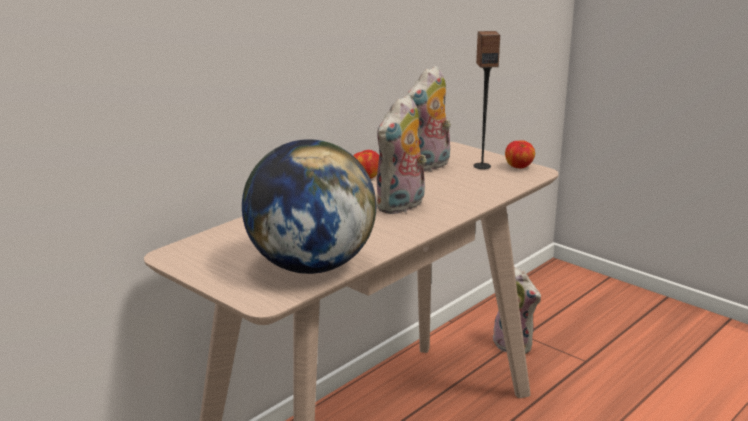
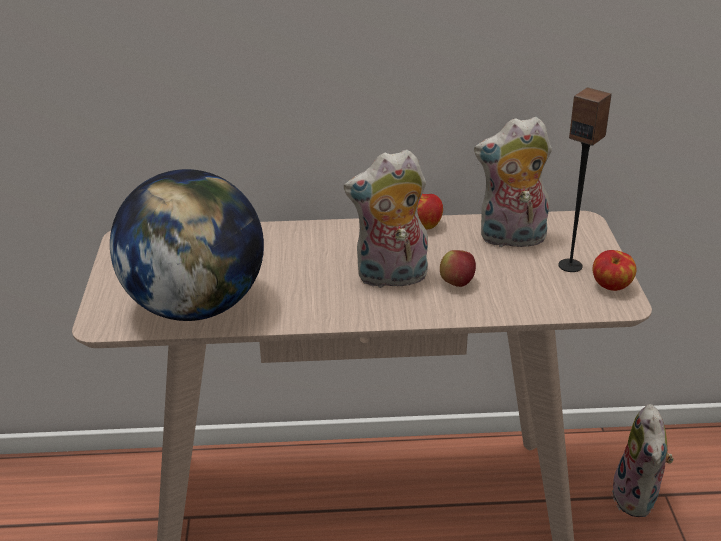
camera: 45 degrees right, 10 degrees up
(442, 194) = (456, 283): none -> apple

